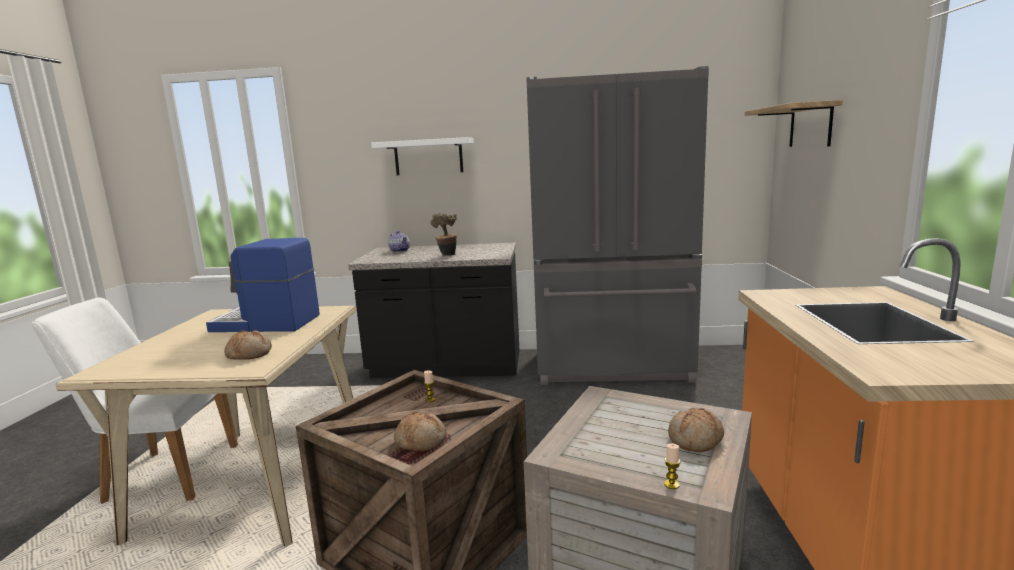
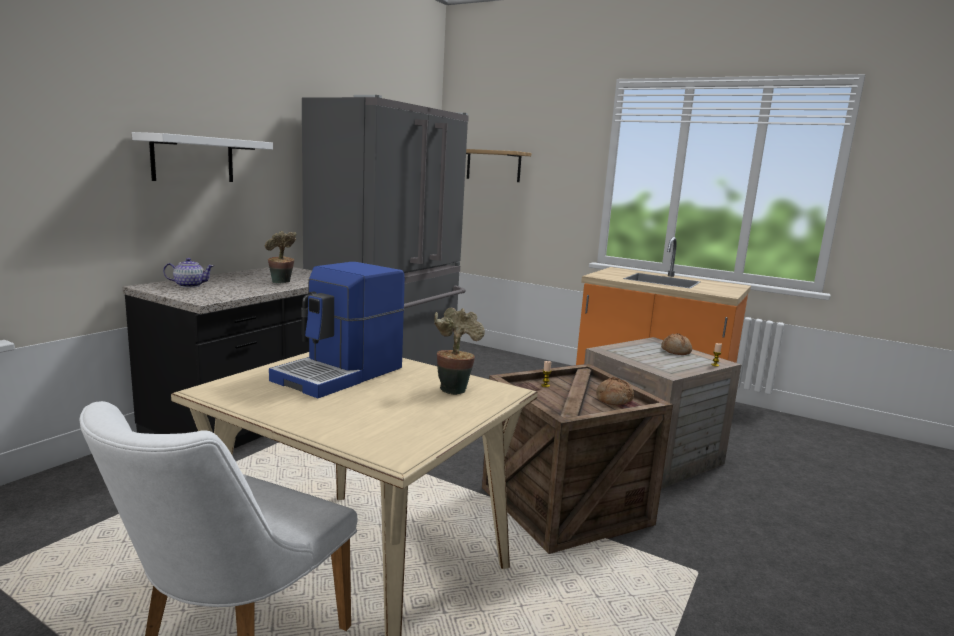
camera: 65 degrees left, 0 degrees up
(249, 354) = (454, 388): bread -> potted plant

